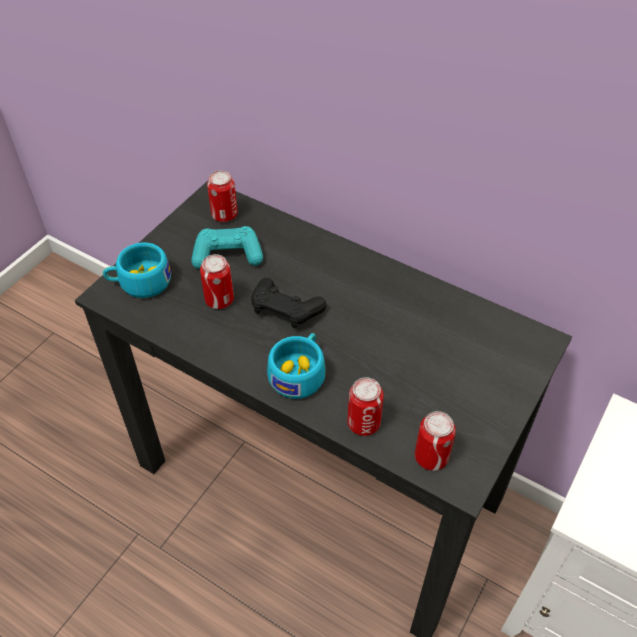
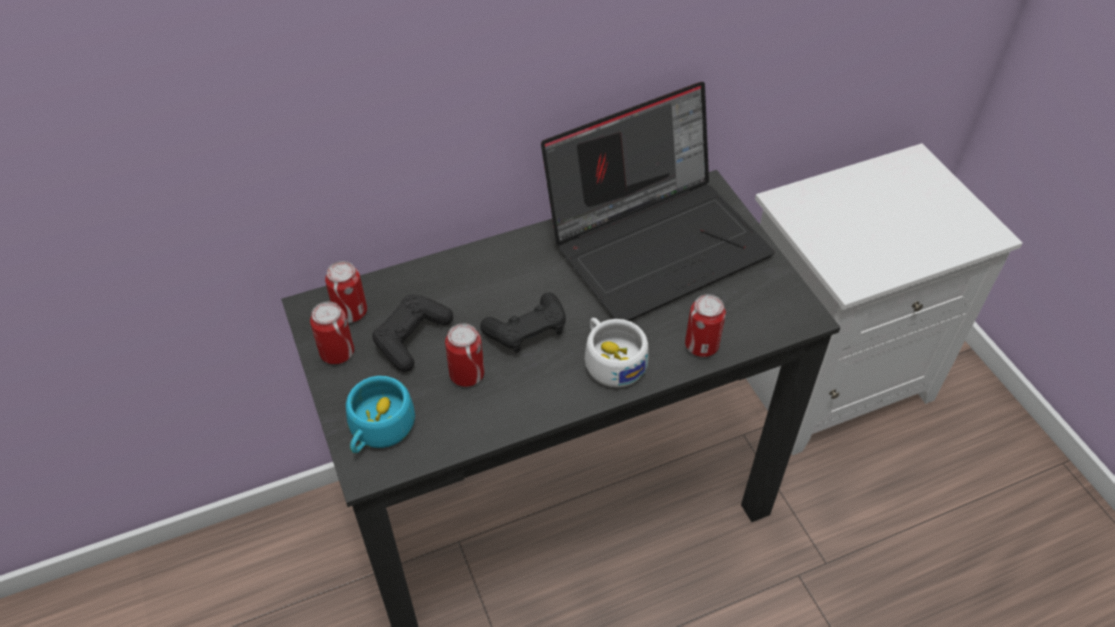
camera: 55 degrees left, 0 degrees up
(228, 255) = (412, 338): turquoise game controller -> black game controller
(299, 373) = (611, 360): turquoise cup -> white cup
(431, 457) = (767, 321): can -> can (337, 353)
(447, 339) = (658, 241): none -> laptop

